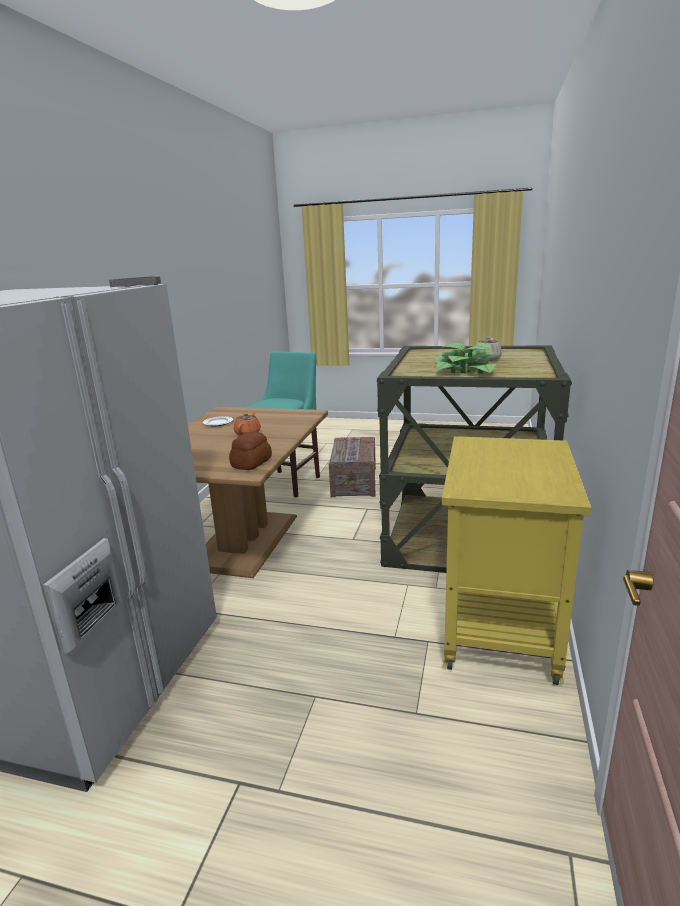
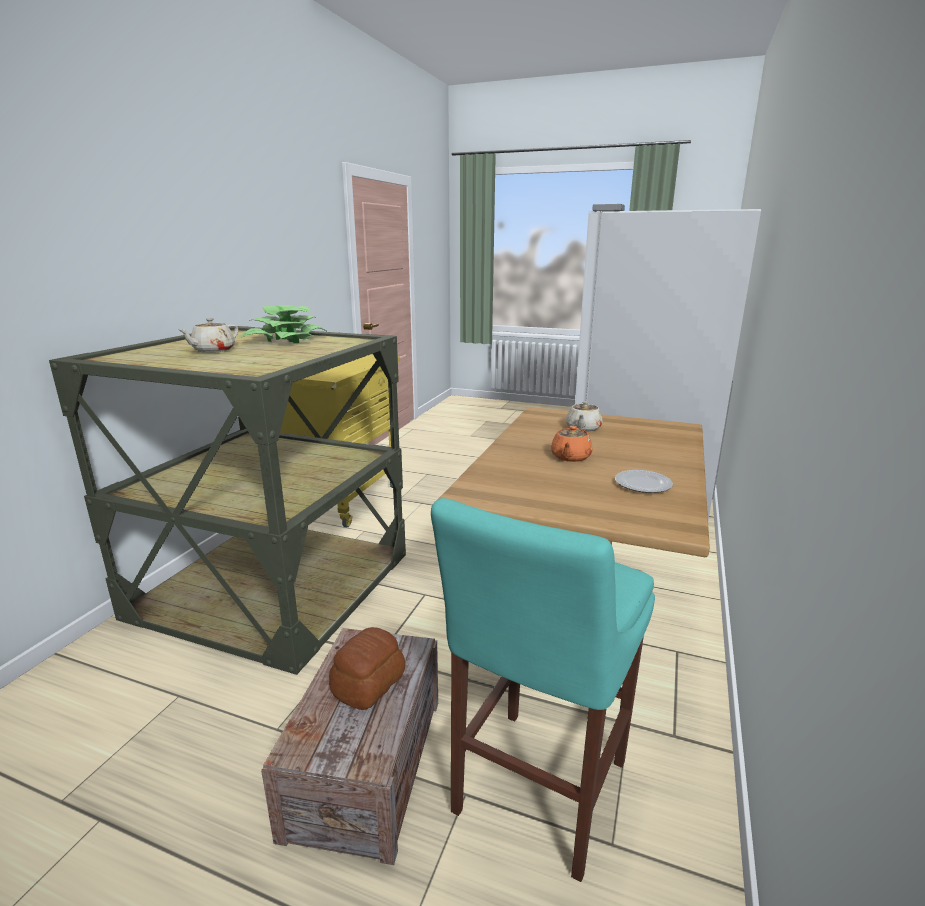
camera: 175 degrees left, 0 degrees up
(222, 456) = (583, 429): none -> beige teapot
(250, 463) = (543, 419): bread -> bread (370, 684)

